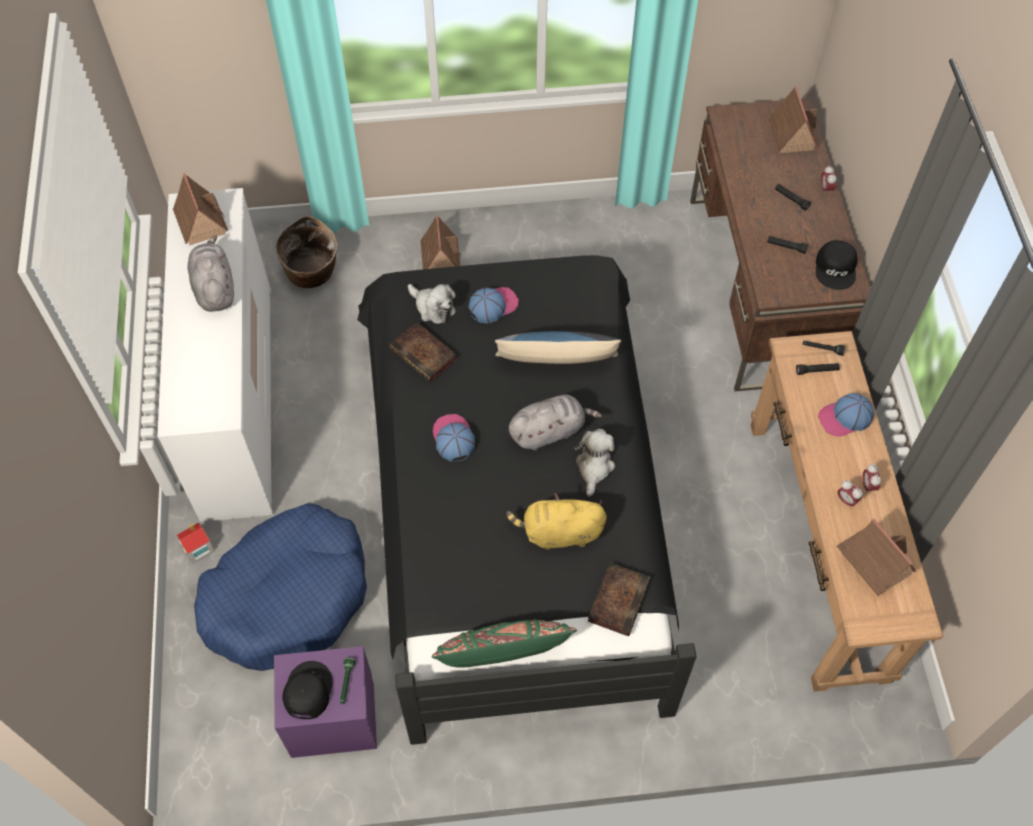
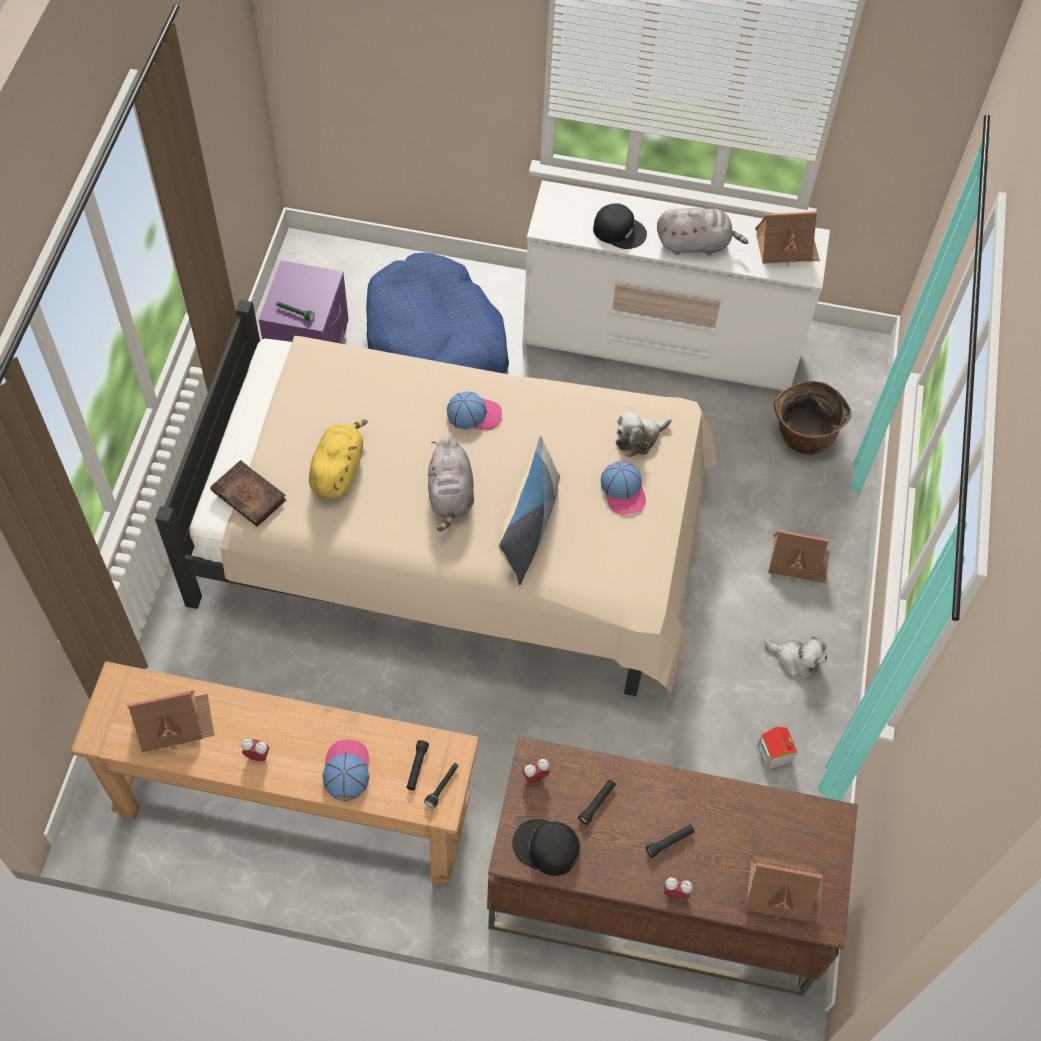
camera: 105 degrees right, 0 degrees up
(198, 548) = (509, 289): toy house -> toy house (774, 753)
(307, 691) = (301, 286): black cap -> black cap (619, 230)
(425, 355) = (580, 417): book -> none
(503, 654) = (245, 397): green pillow -> none
(516, 504) = (456, 543): black bed -> beige bed
(594, 467) = (395, 521): plush toy -> plush toy (796, 659)
(846, 500) = (251, 726): alarm clock -> alarm clock (535, 777)

